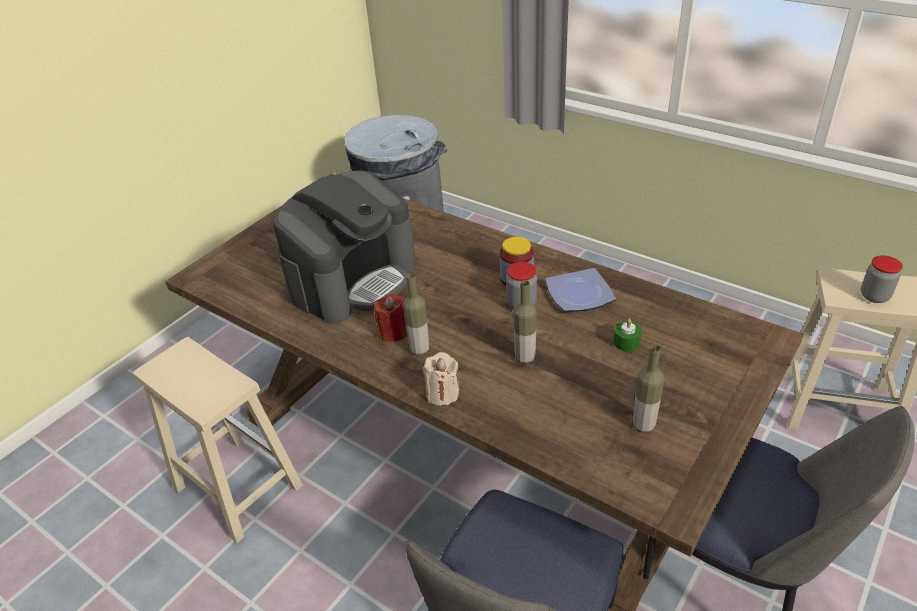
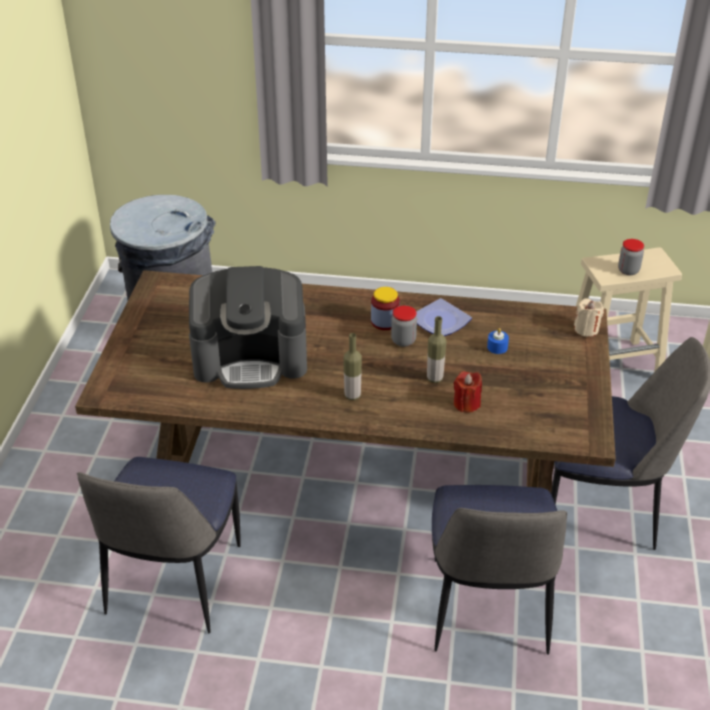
camera: 30 degrees left, 0 degrees up
(236, 486) = (173, 583): beige stool -> chair
(353, 279) = (251, 358): coffee machine -> coffee machine turned 75 degrees clockwise
(393, 332) = (321, 389): red candle -> red candle (466, 404)
(443, 393) = (394, 420): beige candle -> beige candle (586, 329)
(626, 342) = (497, 347): green candle -> blue candle
(643, 426) = (544, 398): bottle -> none

